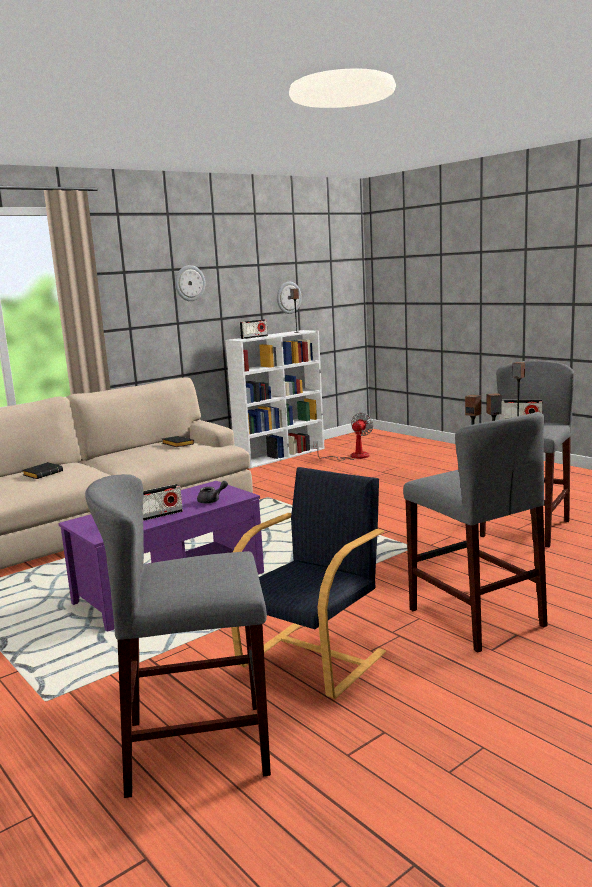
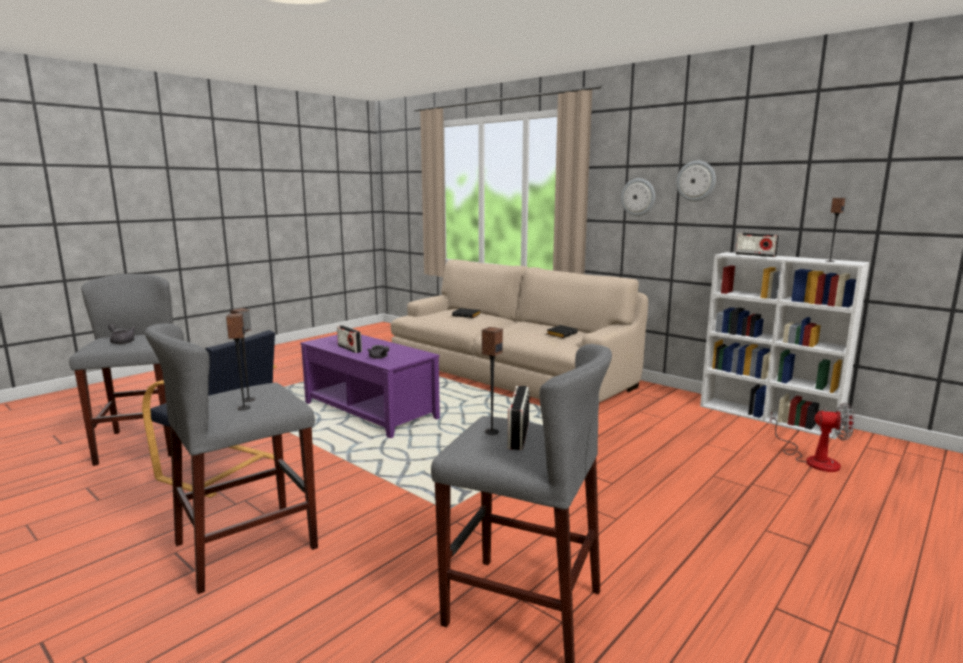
camera: 80 degrees right, 0 degrees up
(213, 570) = (121, 341): none -> grey teapot
(288, 297) = (856, 211): wall clock -> wall clock (638, 197)

